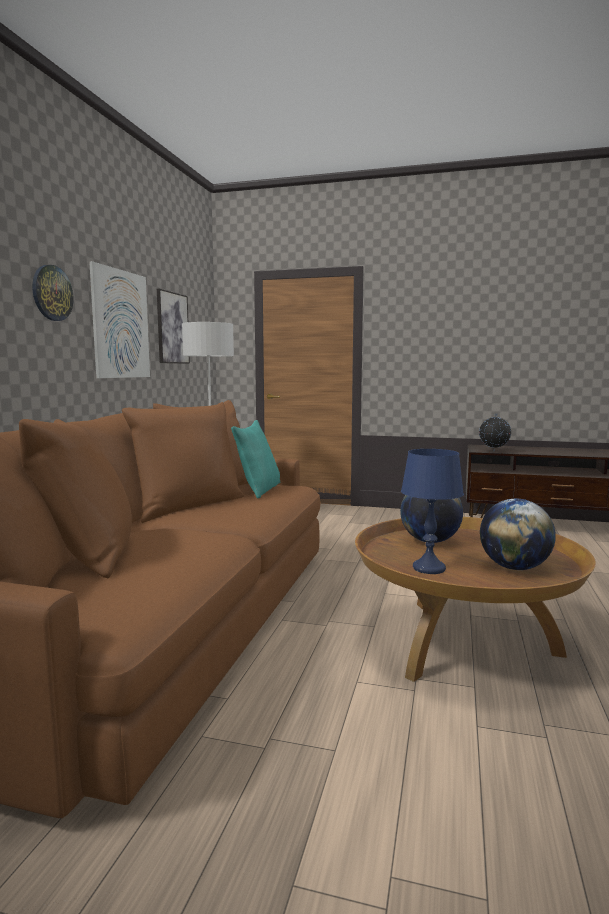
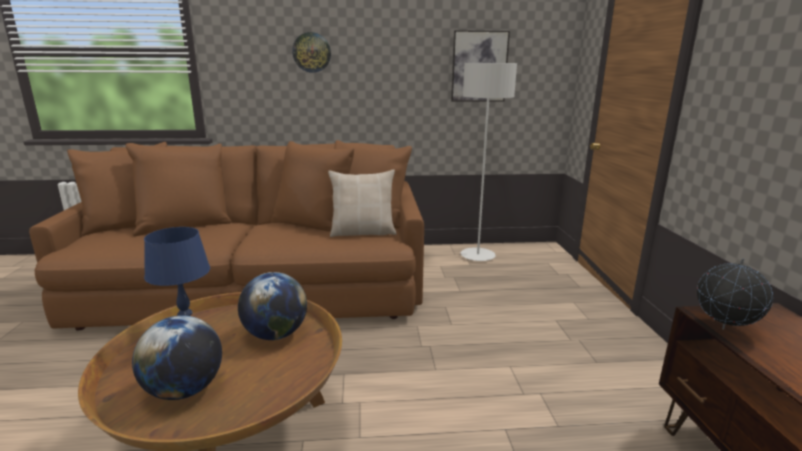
camera: 70 degrees right, 10 degrees up
(121, 324) = (393, 69): picture -> none
(258, 490) = (363, 232): turquoise pillow -> beige pillow

